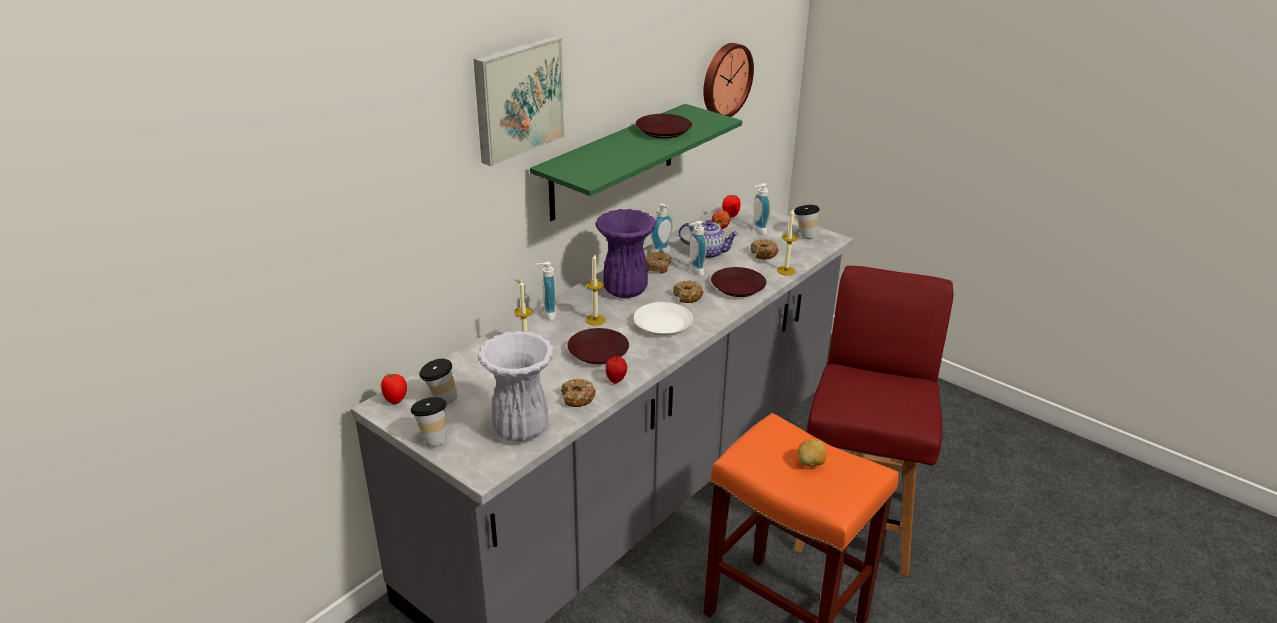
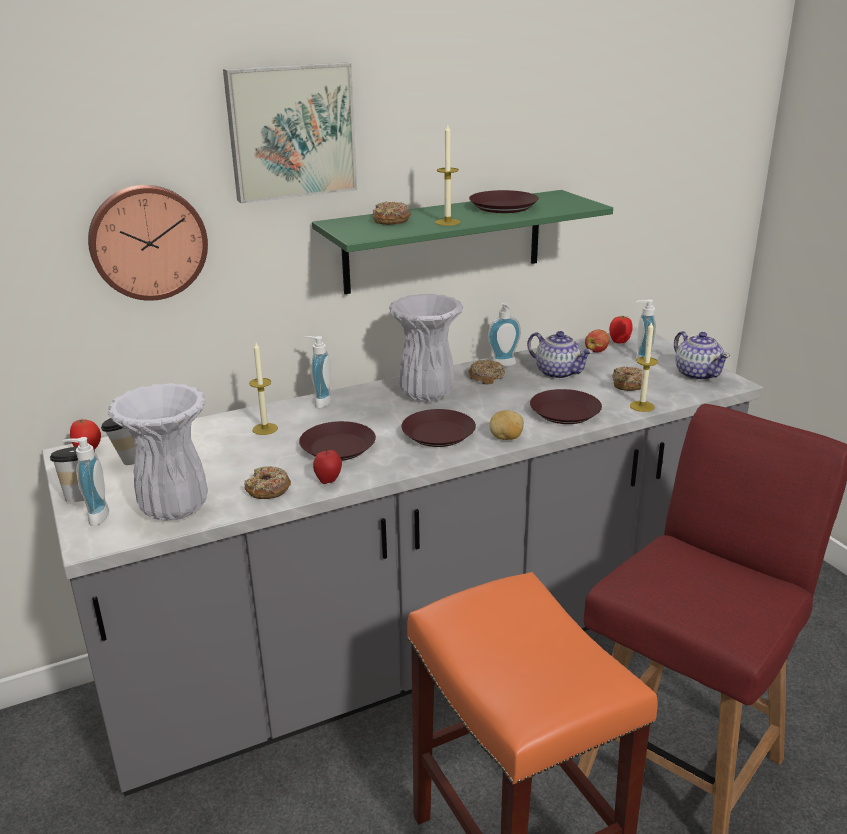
camera: 25 degrees right, 5 degrees down
(595, 320) = (366, 416): candle -> candle (447, 222)
(626, 290) = (428, 394): purple vase -> white vase
(663, 324) = (439, 434): white plate -> brown plate
(687, 296) = (494, 412): donut -> donut (391, 220)
(694, 271) = (525, 389): soap dispenser -> soap dispenser (94, 516)
(725, 80) = (630, 172): wall clock -> wall clock (148, 242)
(804, 235) = (697, 374): cup -> teapot
(810, 463) = (531, 646): potato -> potato (506, 438)

